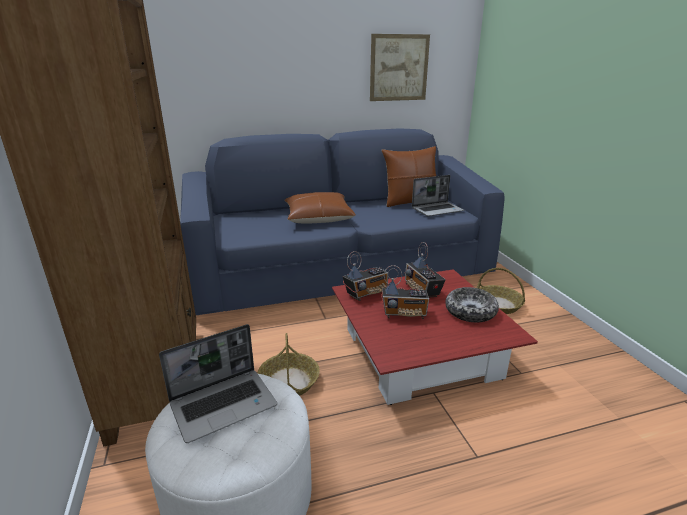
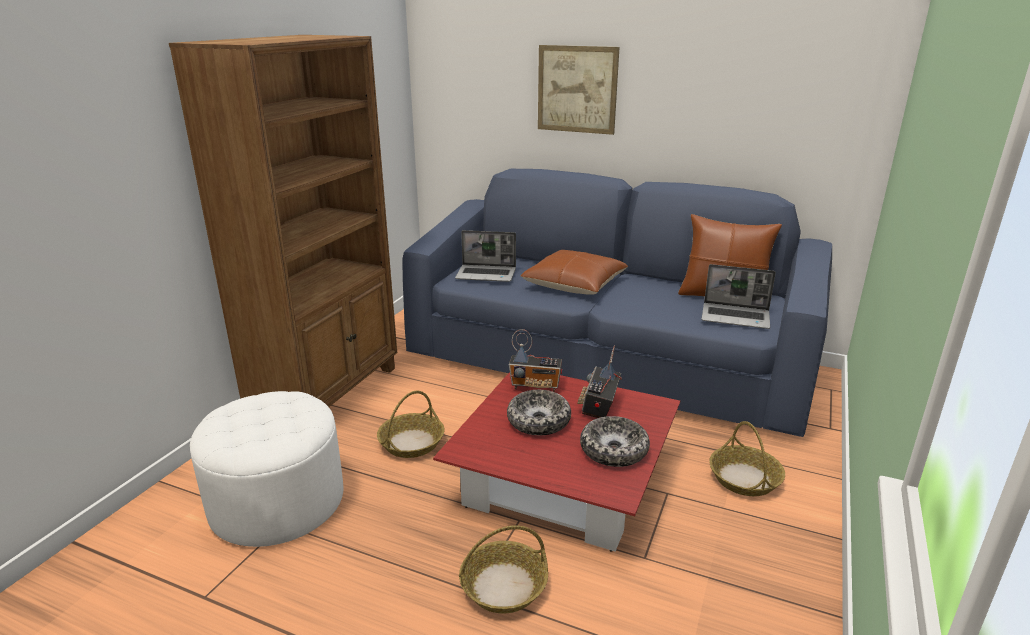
camera: 40 degrees right, 0 degrees up
(224, 404) = (270, 411): laptop -> laptop (487, 274)
(399, 68) = (756, 101): picture -> picture (577, 89)
(404, 314) = (539, 421): radio -> bowl
(486, 441) = (503, 586): none -> basket

